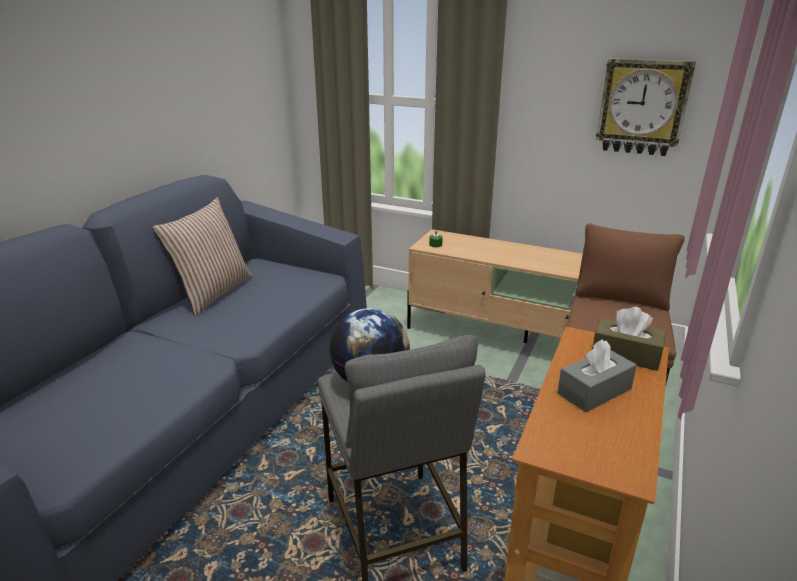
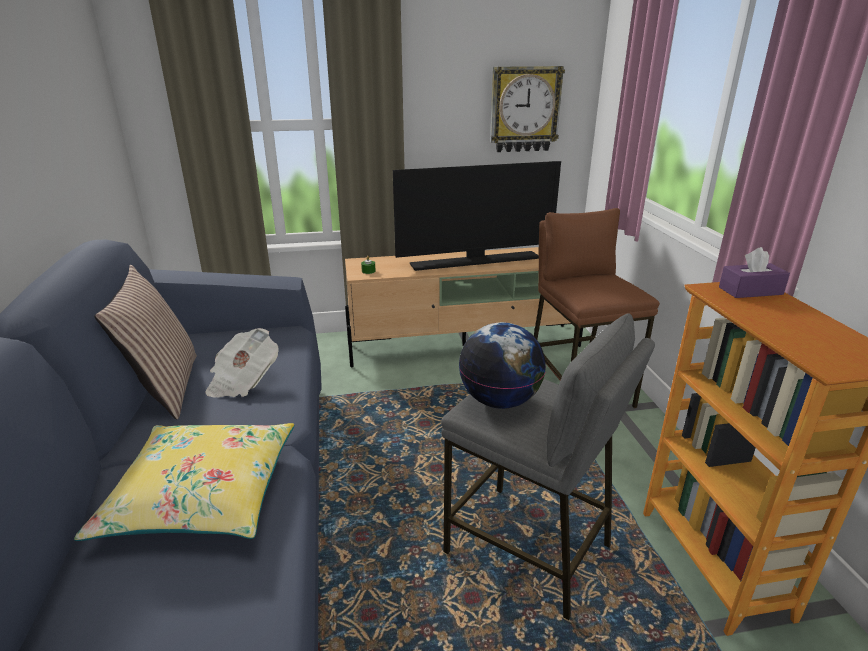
camera: 35 degrees left, 0 degrees up
(154, 368) = (202, 494): none -> yellow pillow
(259, 304) = (243, 381): none -> newspaper
(544, 259) = (475, 261): none -> television
(594, 391) = (781, 320): grey tissue box -> none
(625, 355) = (750, 291): brown tissue box -> purple tissue box

